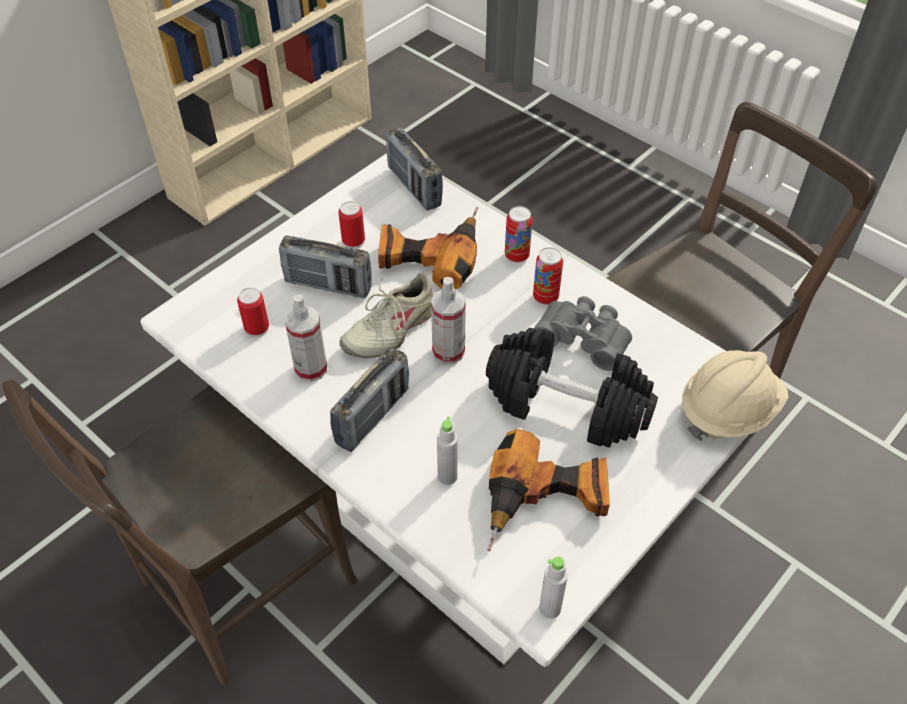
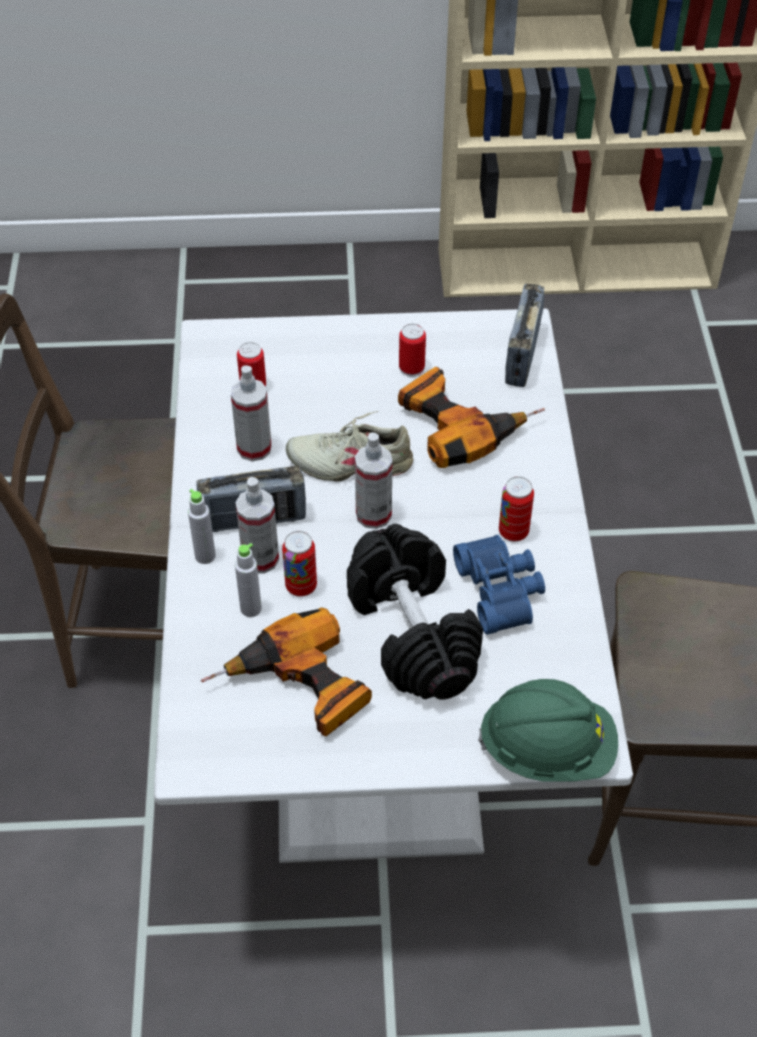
camera: 45 degrees right, 0 degrees up
(328, 285) = (347, 391): radio -> none
(411, 438) = (260, 559): none -> spray bottle
(516, 256) = (535, 478): can -> can (301, 586)
(550, 608) = (202, 764): grey bottle -> grey bottle (205, 556)
(584, 337) = (501, 590): grey binoculars -> blue binoculars
(728, 410) = (547, 749): beige hard hat -> green hard hat

